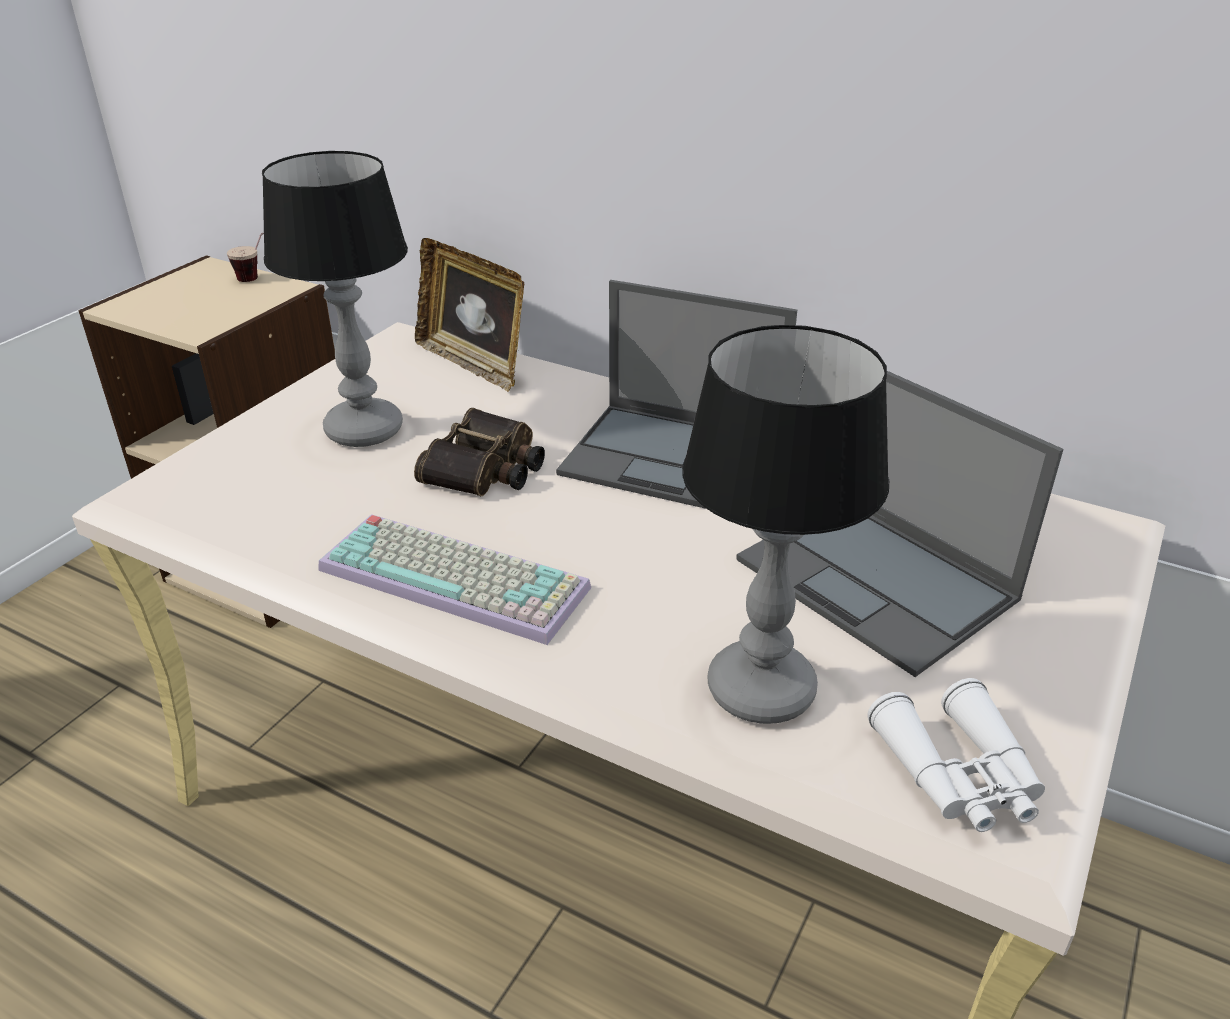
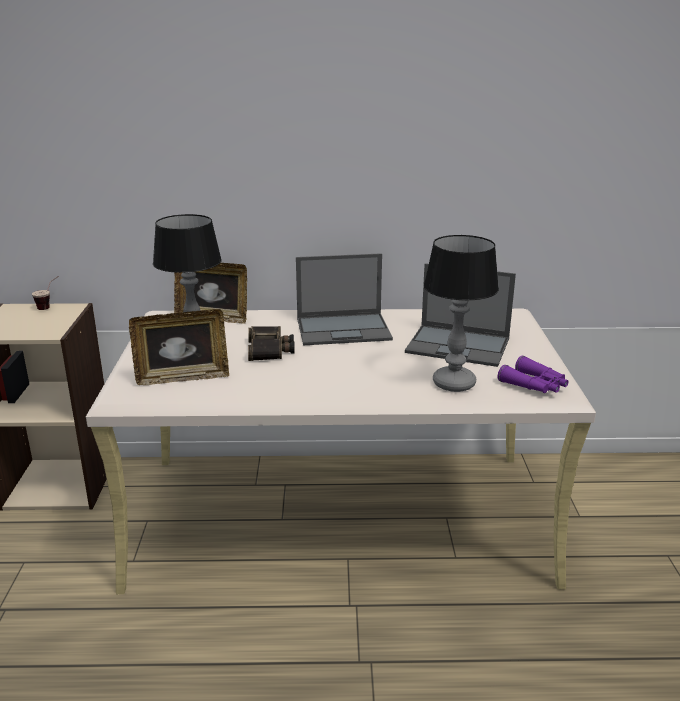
camera: 30 degrees left, 10 degrees down
(278, 484) = (182, 377): none -> picture frame
(459, 577) = (306, 384): keyboard -> none
(959, 775) = (535, 385): white binoculars -> purple binoculars

